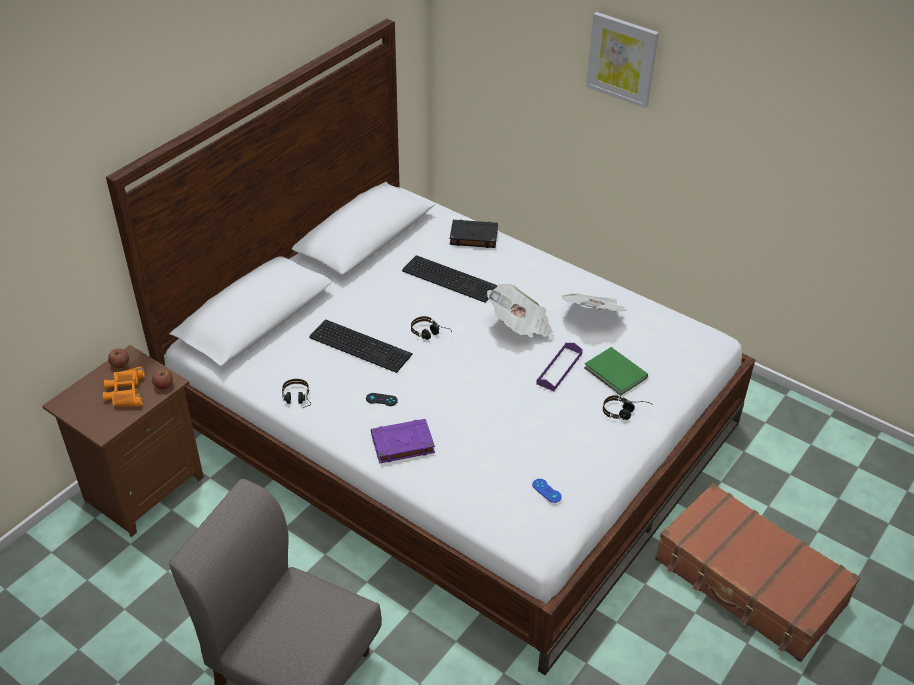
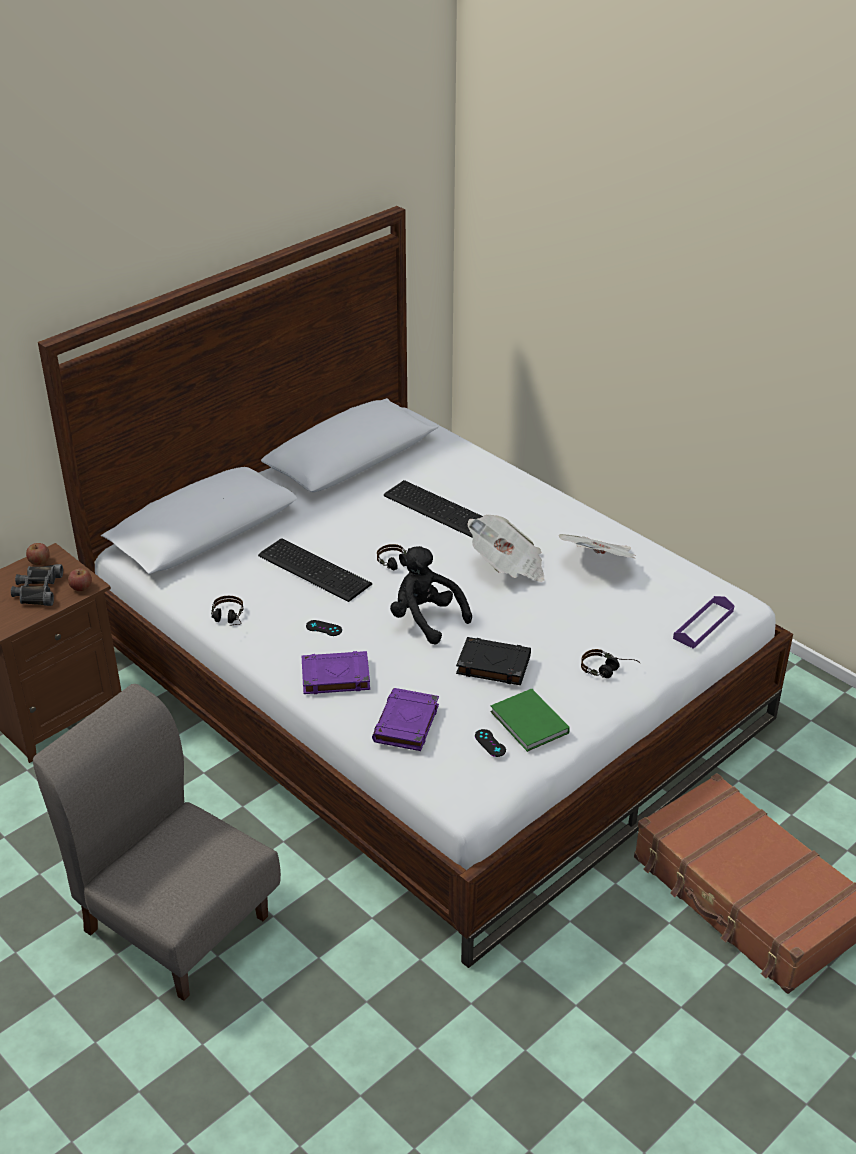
camera: 10 degrees right, 5 degrees down
(125, 392) = (37, 590): orange binoculars -> black binoculars
(465, 382) = (425, 619): none -> black plush toy
(473, 237) = (476, 466): black book -> black book (492, 665)
(473, 482) = (406, 724): none -> purple book
(546, 491) = (490, 743): blue game controller -> black game controller
(559, 368) = (541, 616): purple tray -> purple tray (703, 625)
(616, 374) = (608, 628): green book -> green book (529, 724)
(622, 59) = (660, 264): picture -> none

